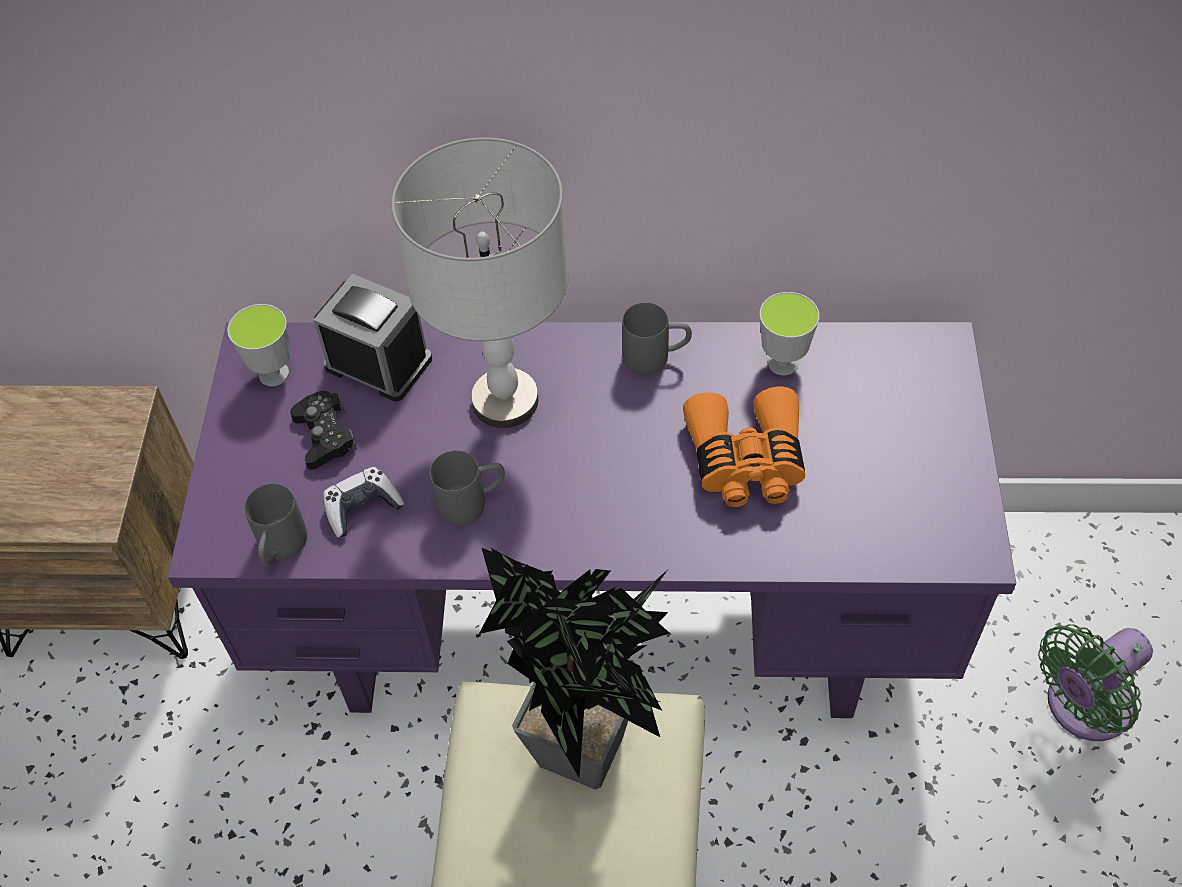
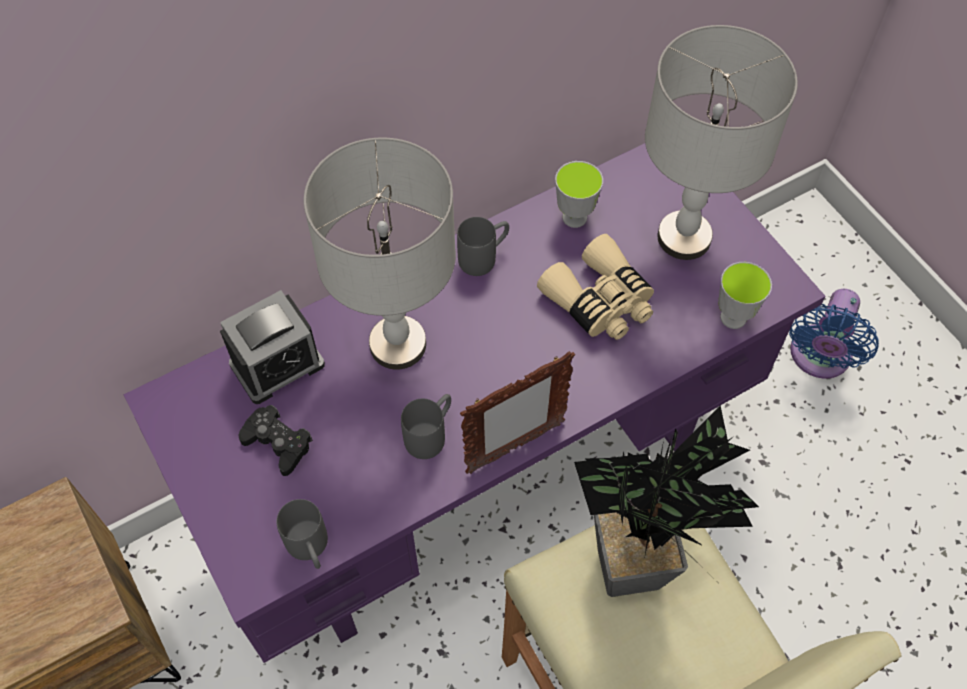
camera: 35 degrees left, 5 degrees up
(274, 374) = (198, 416): cup -> cup (733, 317)
(362, 507) = (350, 482): game controller -> none
(378, 363) = (277, 364): alarm clock -> alarm clock turned 150 degrees clockwise
(544, 560) = (514, 448): none -> picture frame
(746, 461) = (600, 301): orange binoculars -> beige binoculars
(891, 439) = (683, 237): none -> grey table lamp
(1081, 707) = (818, 358): green fan -> blue fan

